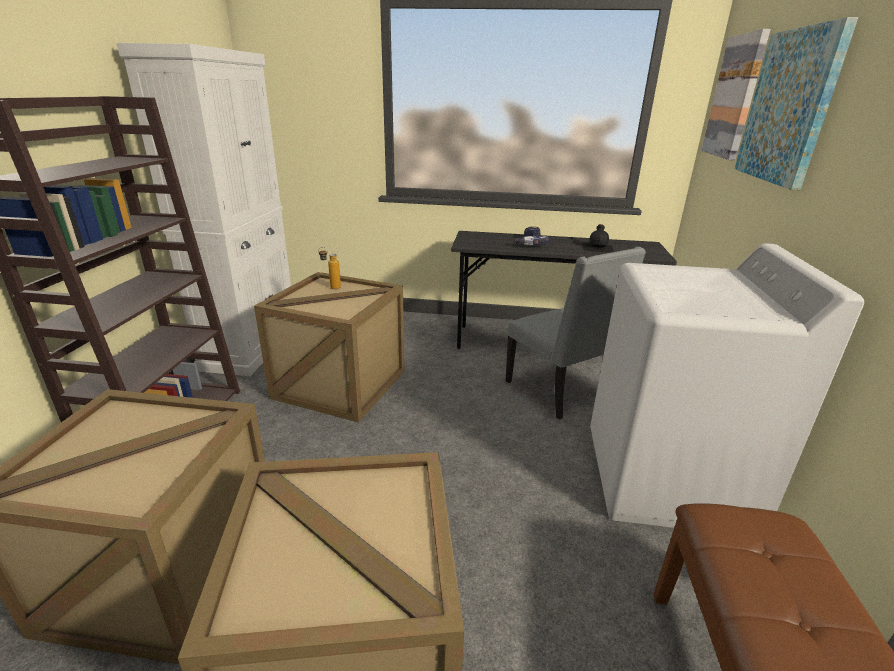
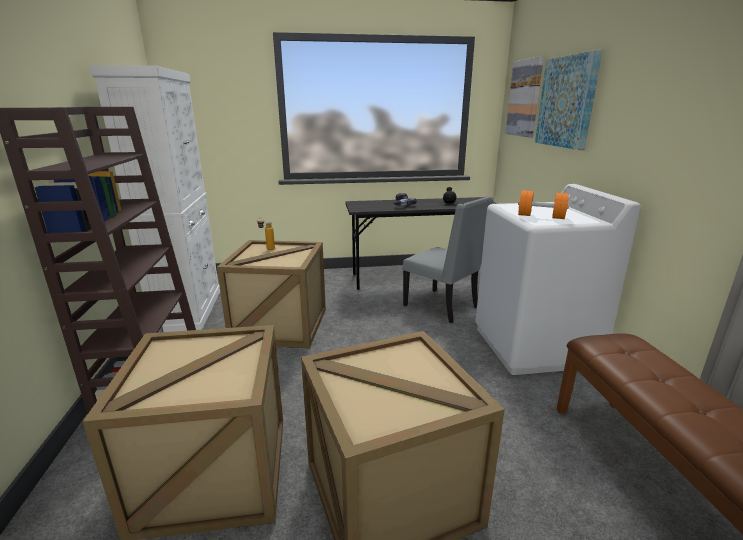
camera: 15 degrees left, 5 degrees down
(687, 296) = (541, 216): none -> orange dumbbell

